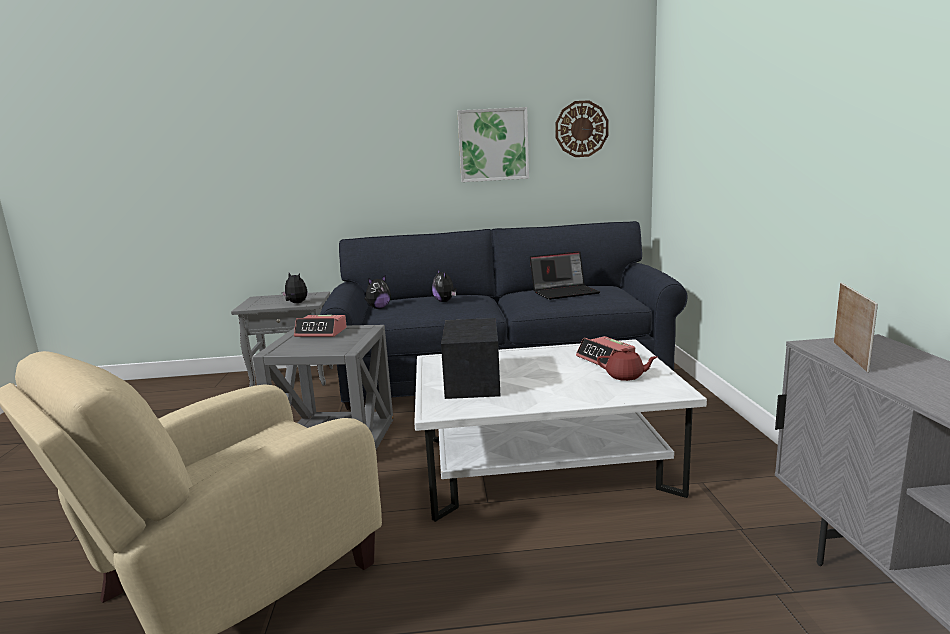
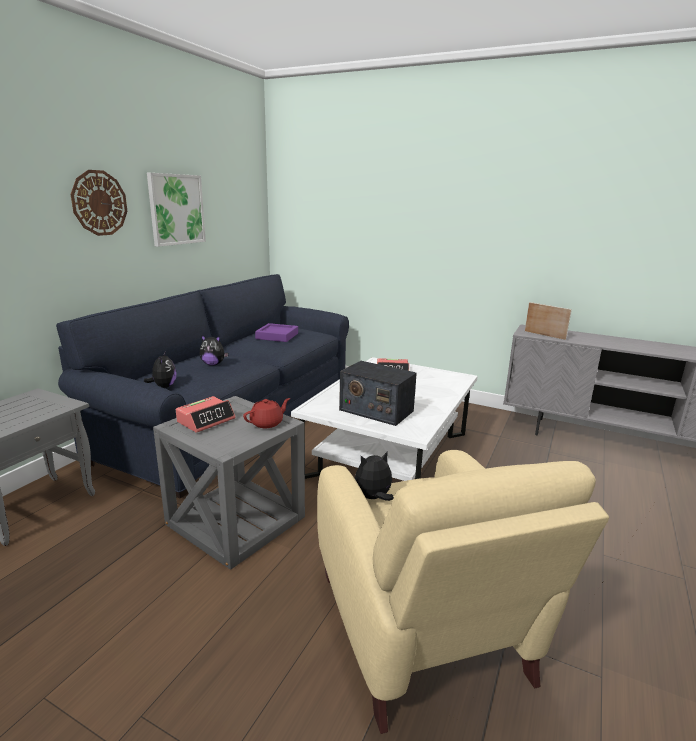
camera: 60 degrees left, 5 degrees up
(296, 303) = (46, 410): plush toy -> plush toy (373, 498)
(565, 292) = (277, 336): laptop -> purple tray
(581, 129) = (232, 198): wall clock -> wall clock (99, 203)
(625, 376) = (426, 378): red teapot -> red teapot (267, 423)

